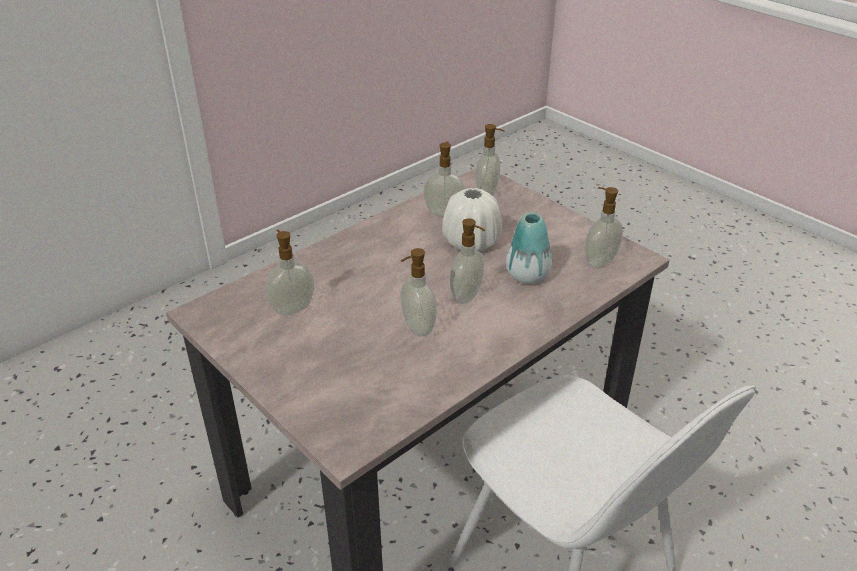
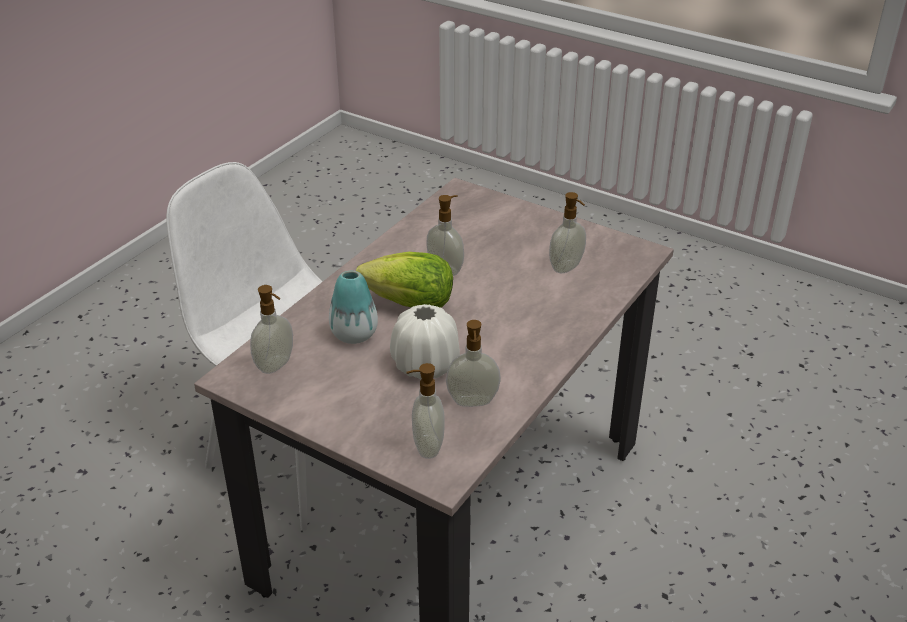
camera: 165 degrees right, 0 degrees up
(467, 296) = (410, 304): soap dispenser -> lettuce

